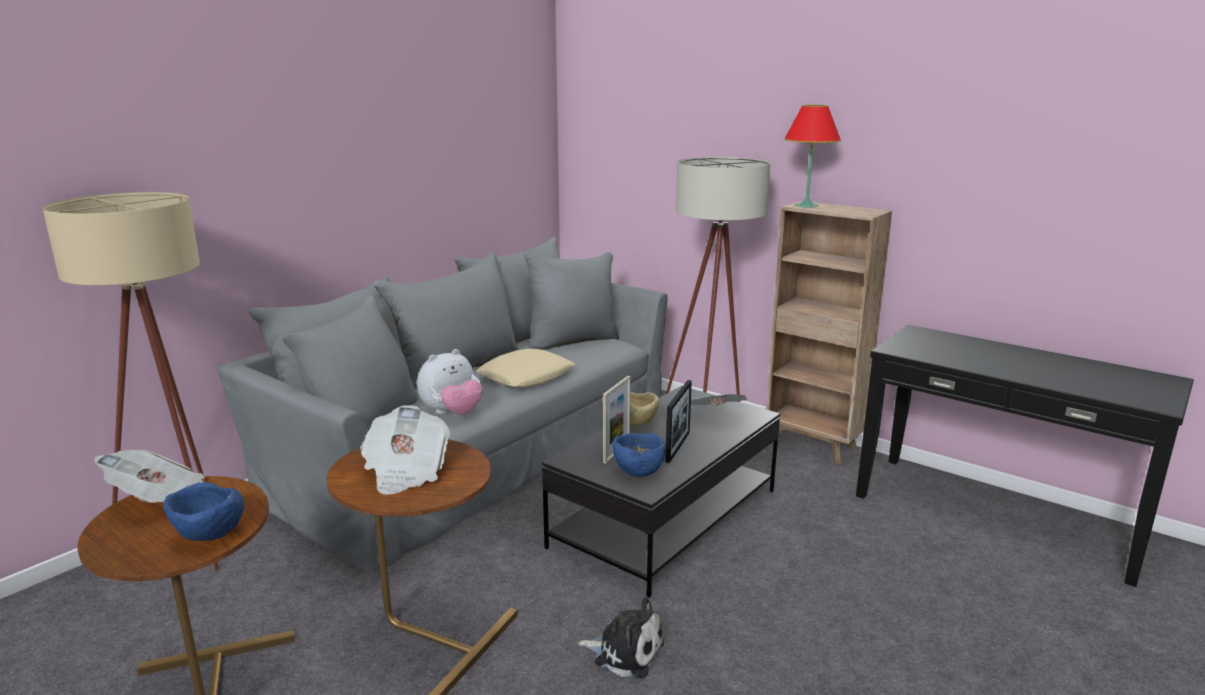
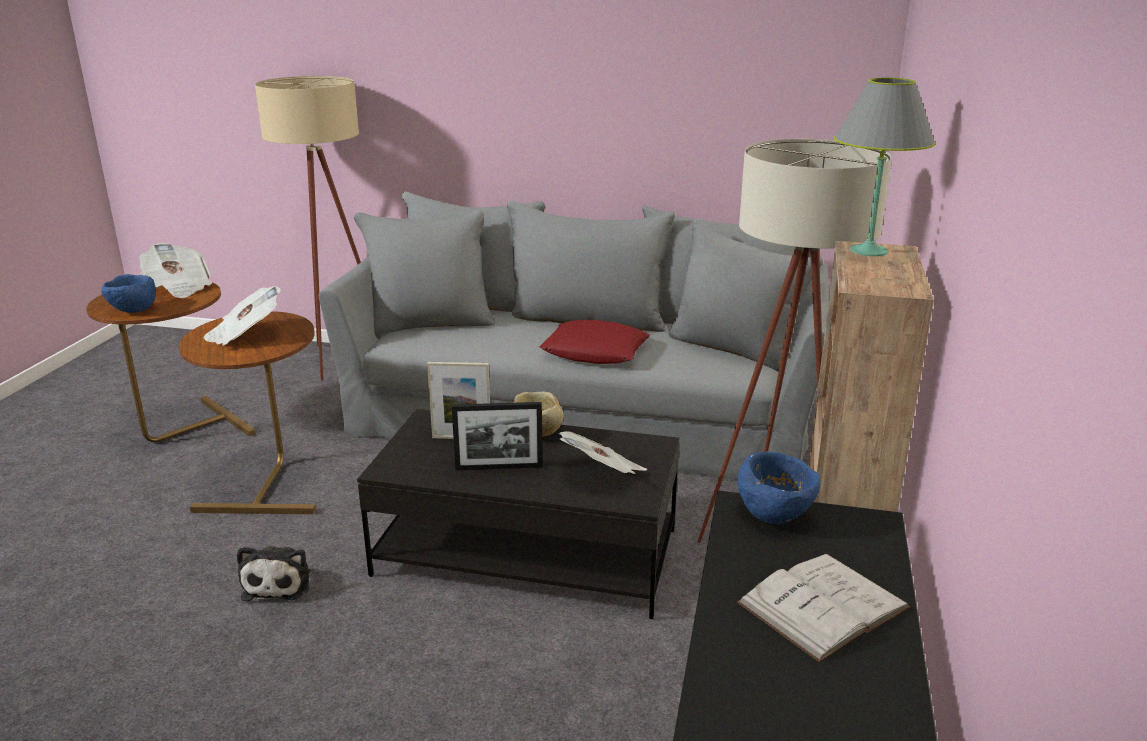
camera: 65 degrees right, 5 degrees up
(452, 413) = (475, 344): plush toy -> none
(526, 376) = (595, 351): beige pillow -> red pillow
(638, 472) = (424, 457): blue bowl -> blue bowl (775, 515)
(806, 205) = (868, 251): red table lamp -> grey table lamp
(992, 354) = (823, 605): none -> white book

